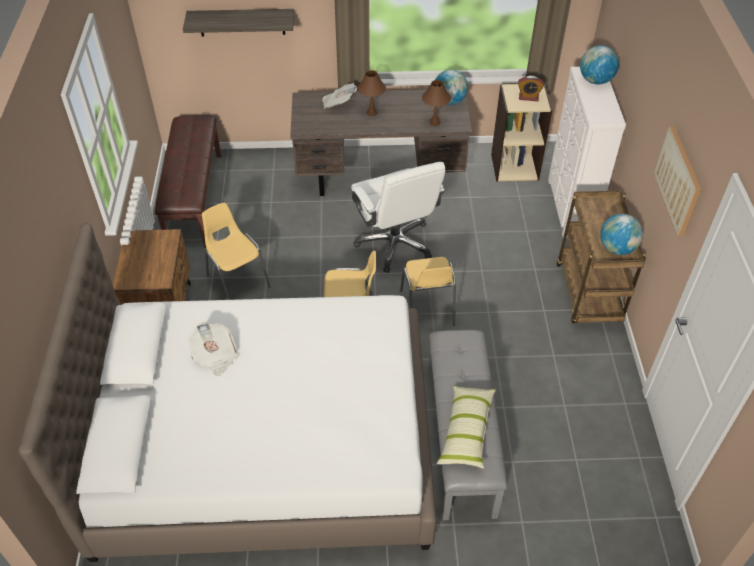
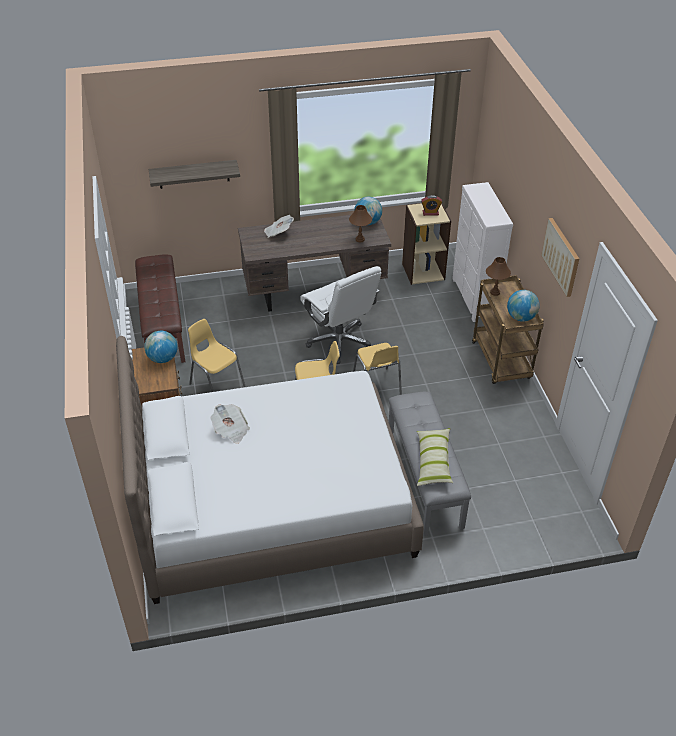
camera: 10 degrees left, 5 degrees down
(371, 112) = (307, 237): brown table lamp -> brown table lamp (495, 292)
(595, 81) = (483, 194): globe -> globe (163, 358)

